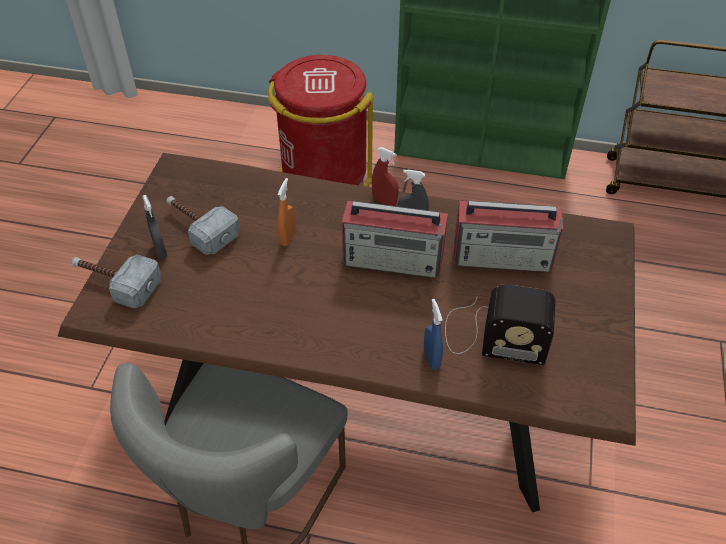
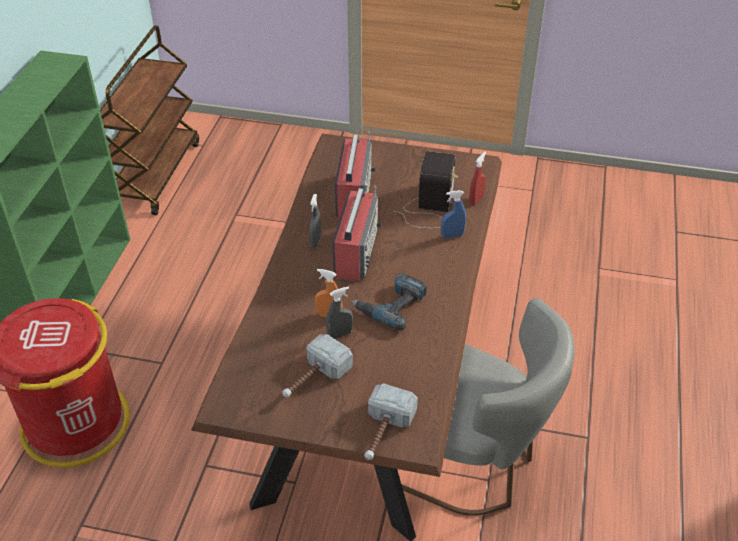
camera: 90 degrees left, 5 degrees down
(160, 250) = (343, 403): grey spray bottle -> grey spray bottle (340, 334)
(301, 291) = (391, 304): none -> power drill
(384, 201) = (288, 256): red spray bottle -> red spray bottle (476, 200)

